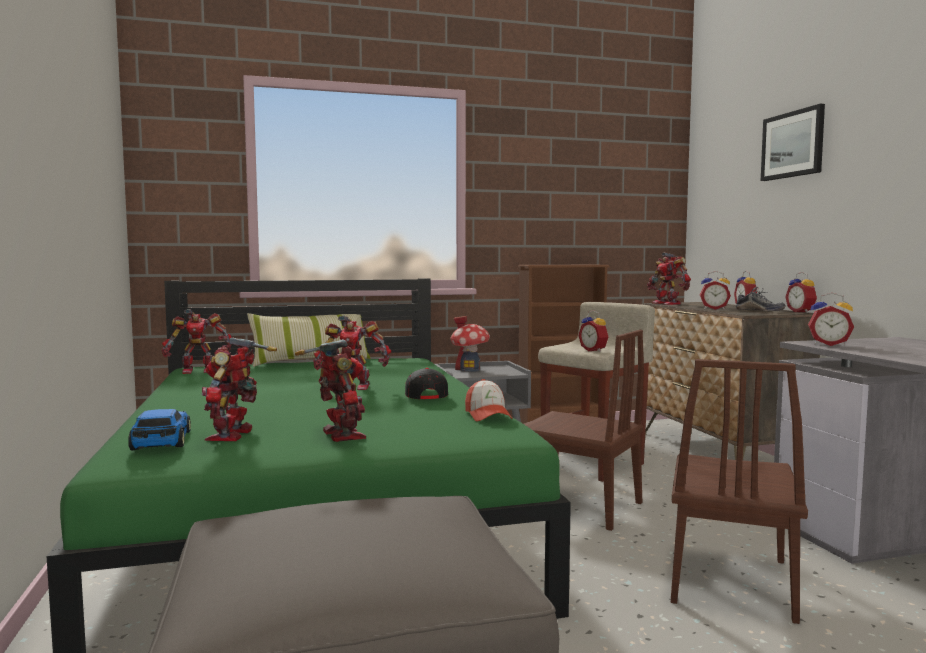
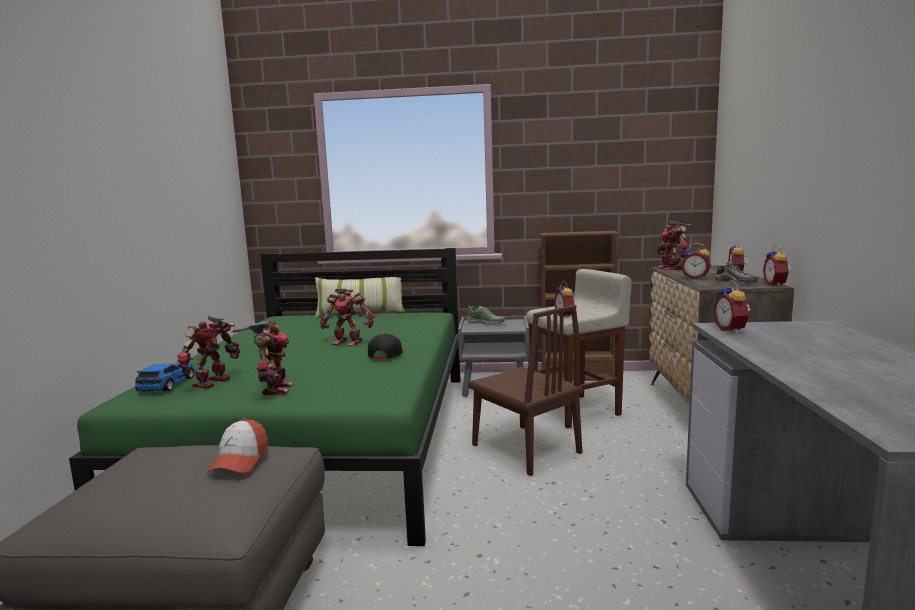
camera: 20 degrees right, 5 degrees up
(198, 371) = (275, 320): toy robot -> none
(470, 369) = (486, 323): toy house -> shoe
(487, 415) = (400, 378): cap -> cap (240, 461)
(730, 580) = (587, 537): brown chair -> none
(793, 144) = (784, 113): picture -> none
(829, 344) = (732, 330): alarm clock -> alarm clock turned 45 degrees clockwise

